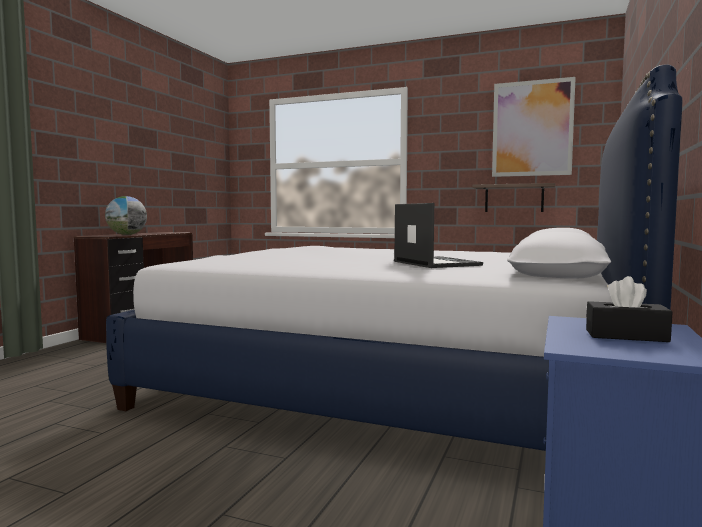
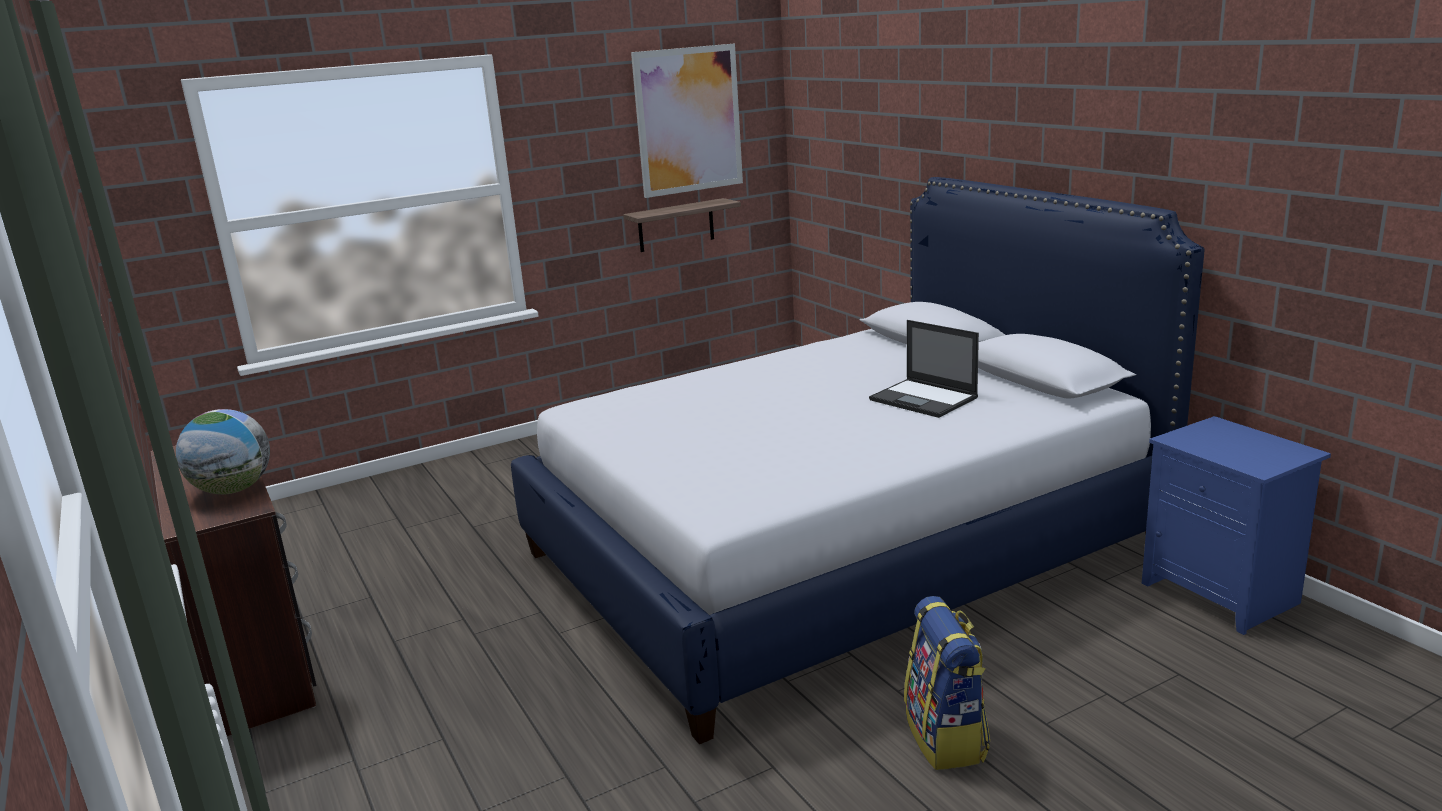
camera: 50 degrees left, 15 degrees up
(170, 477) = (947, 738): none -> backpack
(435, 263) = (924, 399): laptop -> laptop turned 150 degrees counterclockwise
(626, 335) = (1236, 444): black tissue box -> none

